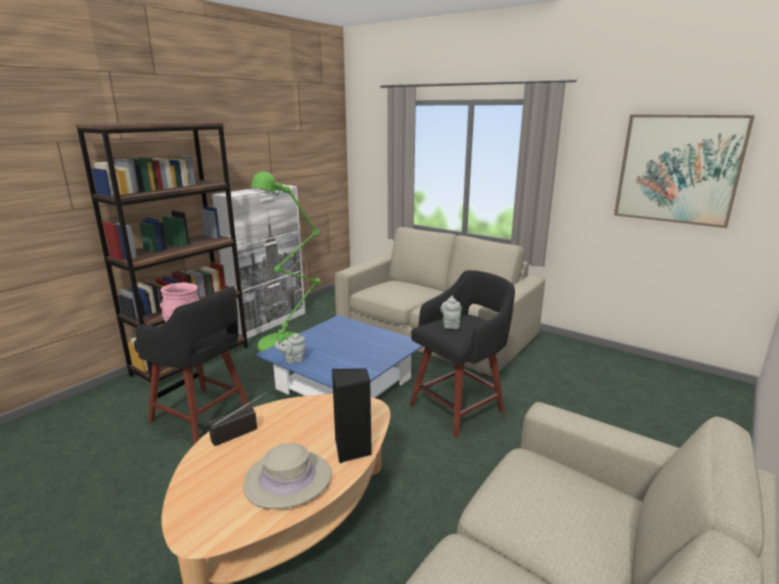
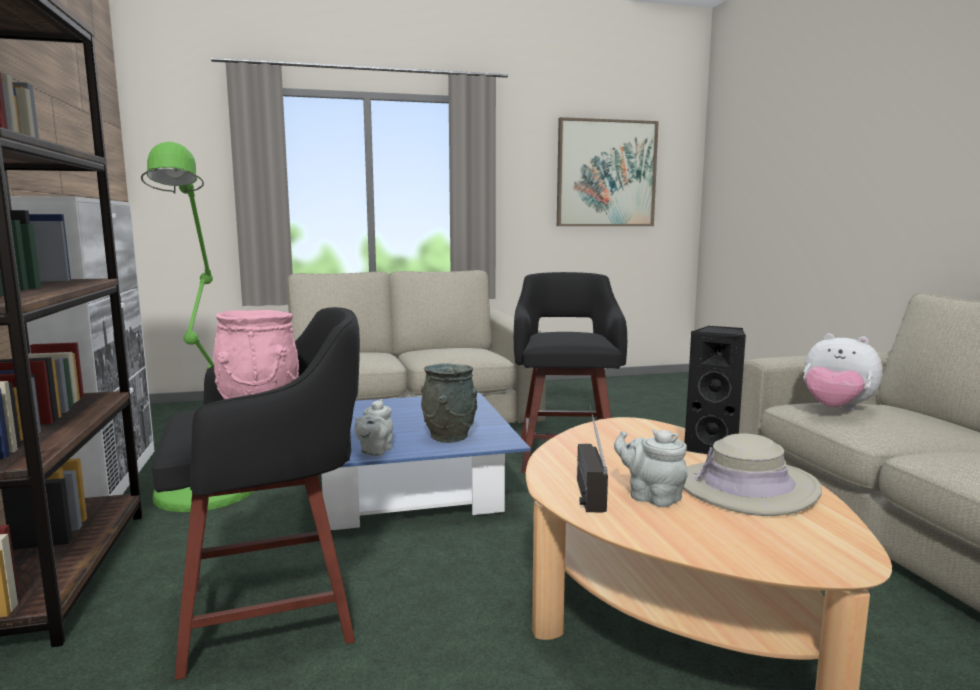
camera: 50 degrees left, 10 degrees down
(337, 367) = (450, 437): none -> grey vase
(451, 324) = (561, 335): grey teapot -> grey teapot (651, 497)
(527, 479) = (836, 409): none -> plush toy

